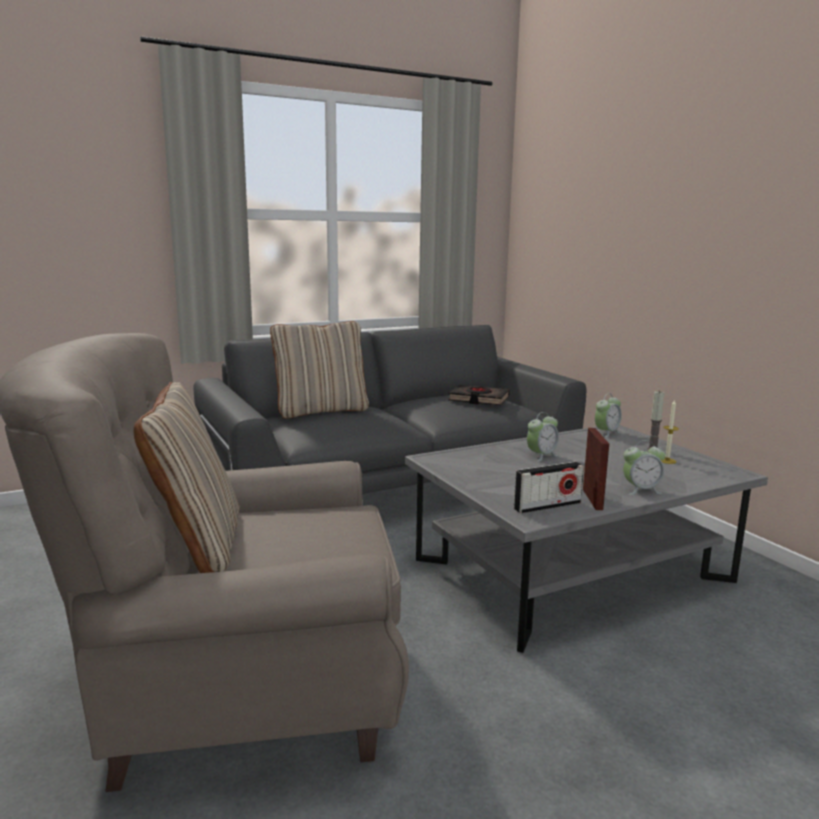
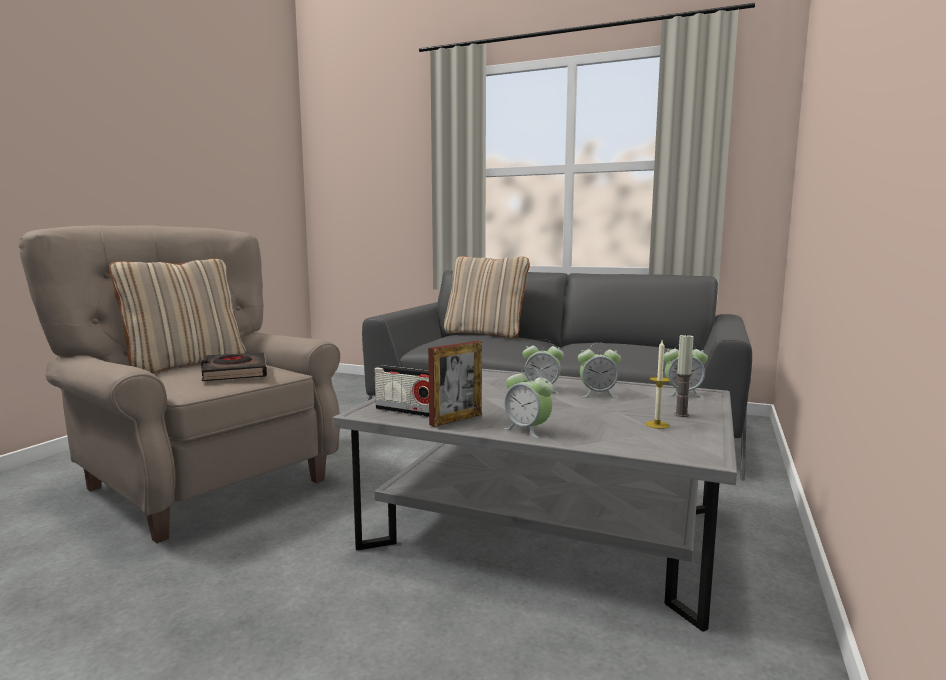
camera: 50 degrees right, 5 degrees down
(479, 399) = (634, 347): black book -> black book (235, 373)
(578, 449) = (598, 394): none -> alarm clock

